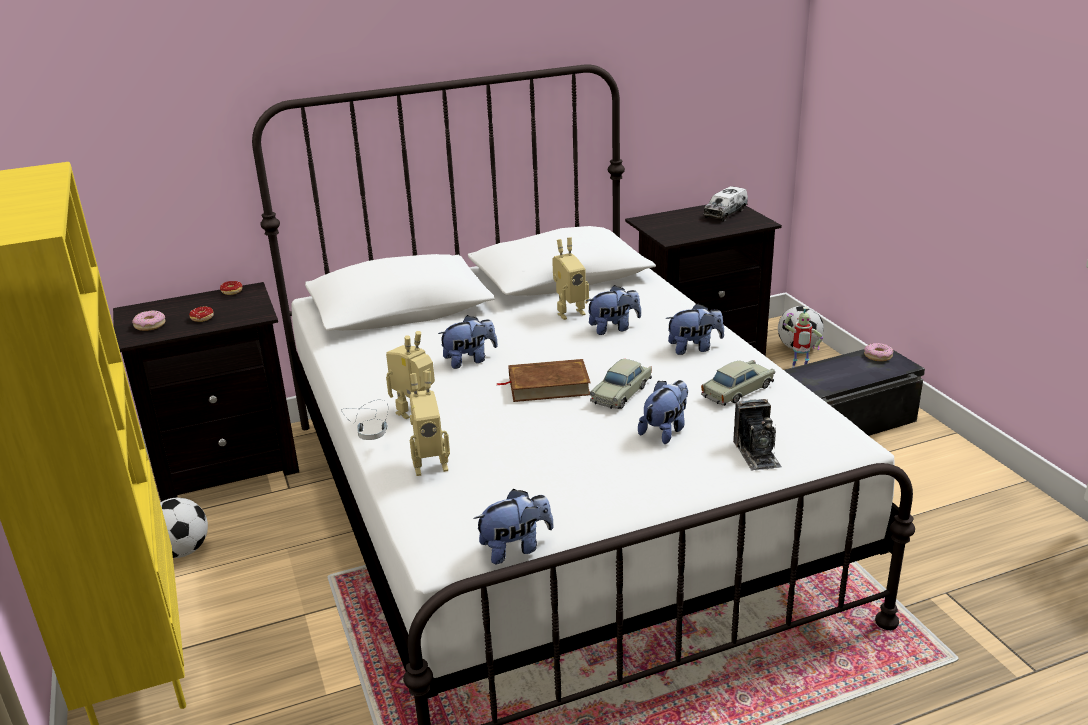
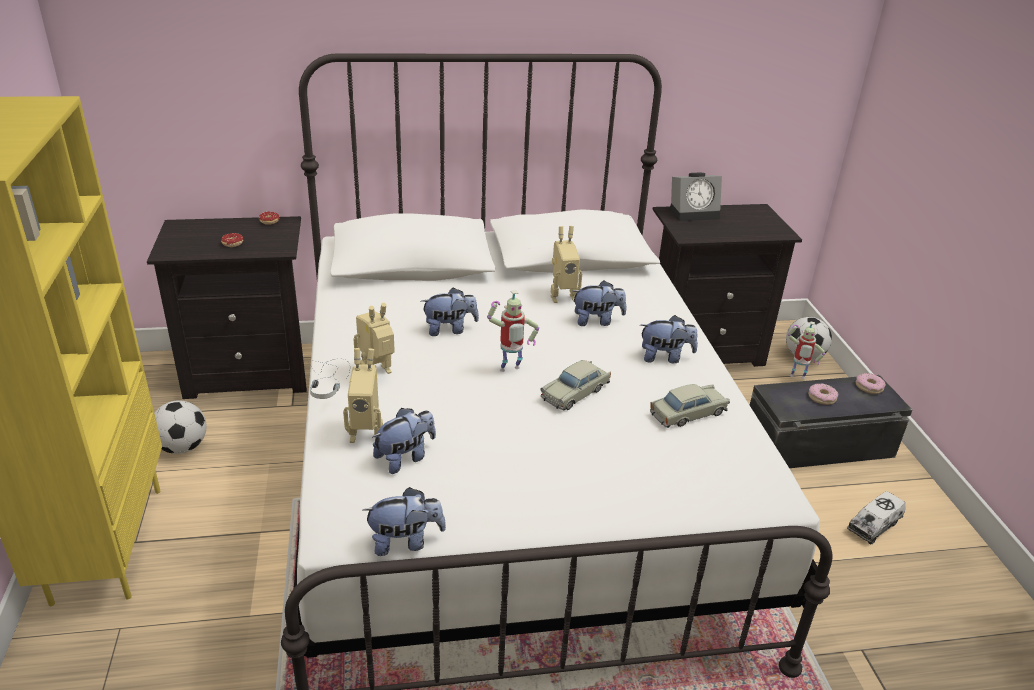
camera: 10 degrees right, 5 degrees up
(150, 325) = (186, 242): donut -> donut (822, 398)
(548, 385) = (510, 371): brown book -> toy robot
(665, 431) = (600, 443): plush toy -> plush toy (405, 458)
(668, 218) = (694, 213): none -> alarm clock
(725, 213) = (751, 217): toy truck -> toy truck (874, 525)
(757, 453) = (679, 488): camera -> none

